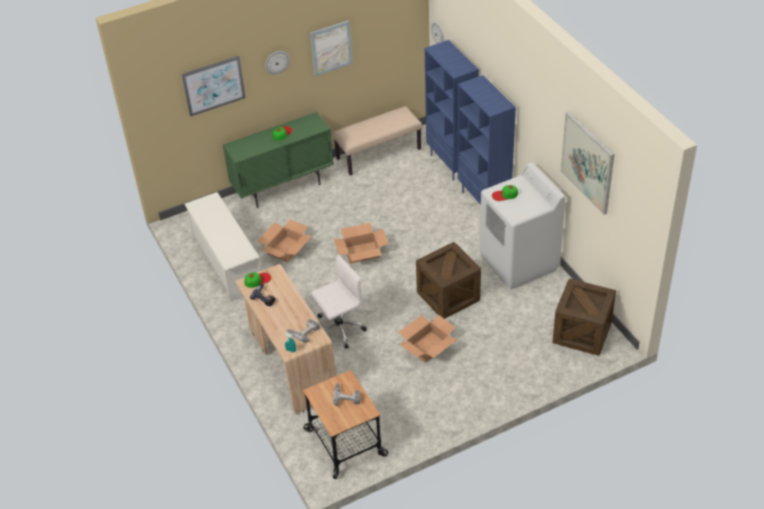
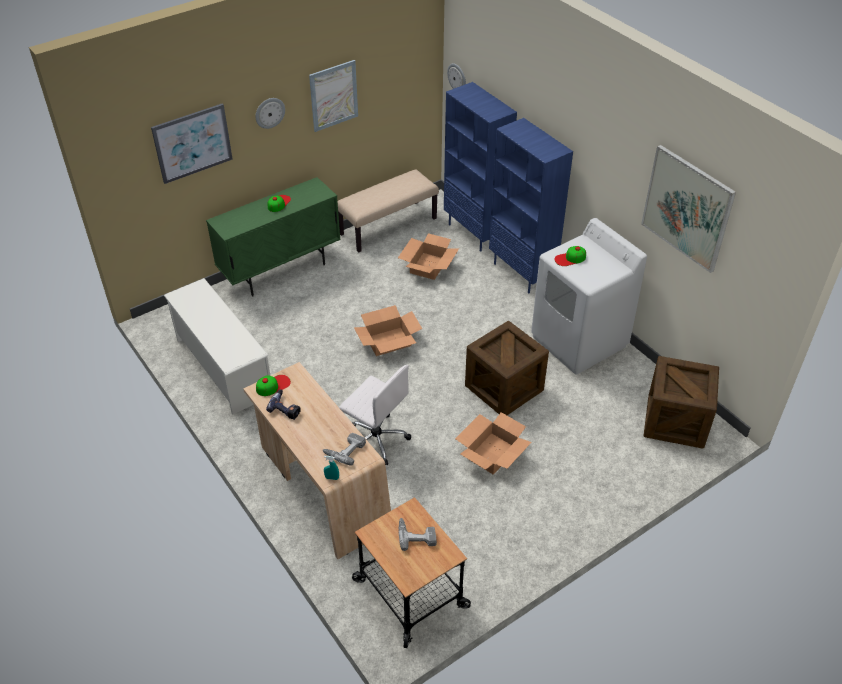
camera: 10 degrees left, 0 degrees up
(286, 249) = (294, 343): cardboard box -> cardboard box (428, 266)
(338, 329) = (375, 439): white office chair -> white office chair turned 75 degrees clockwise

